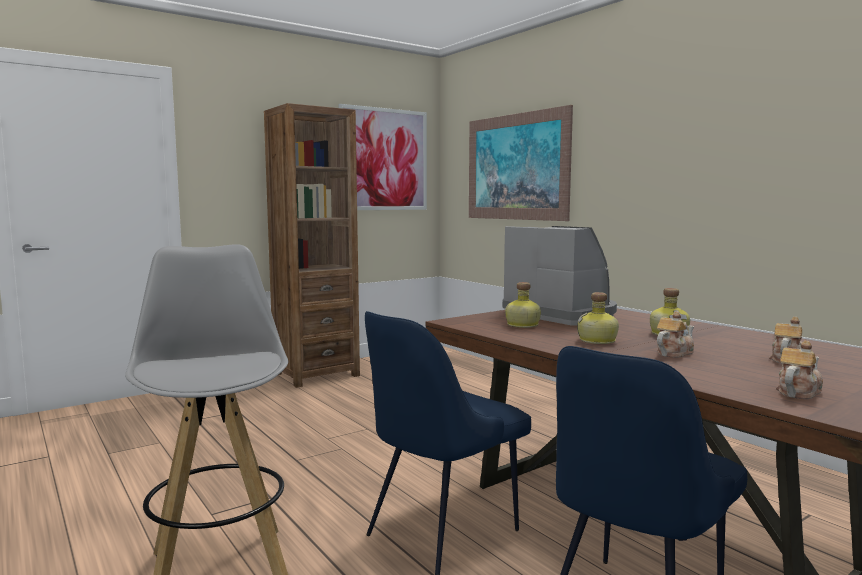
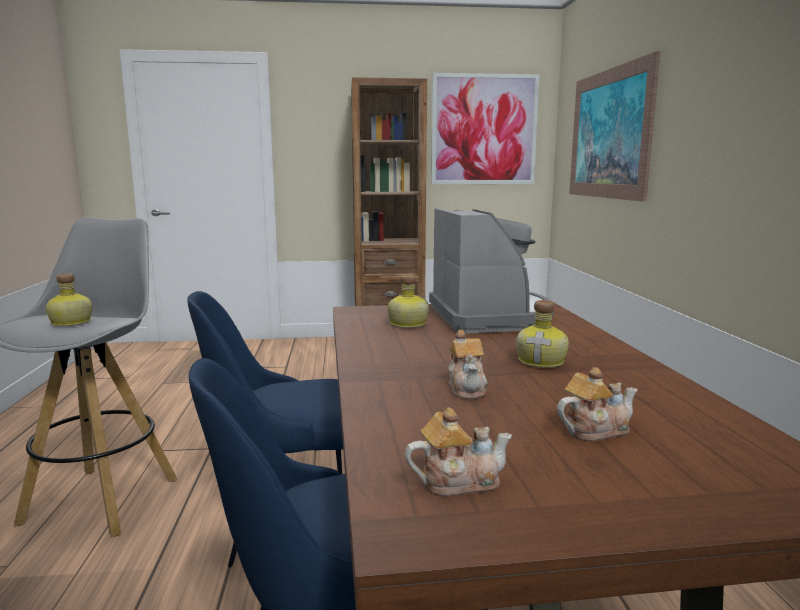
camera: 30 degrees right, 5 degrees up
(598, 341) = (428, 356): bottle -> bottle (70, 323)
(673, 353) = (467, 388): teapot -> teapot turned 90 degrees clockwise

